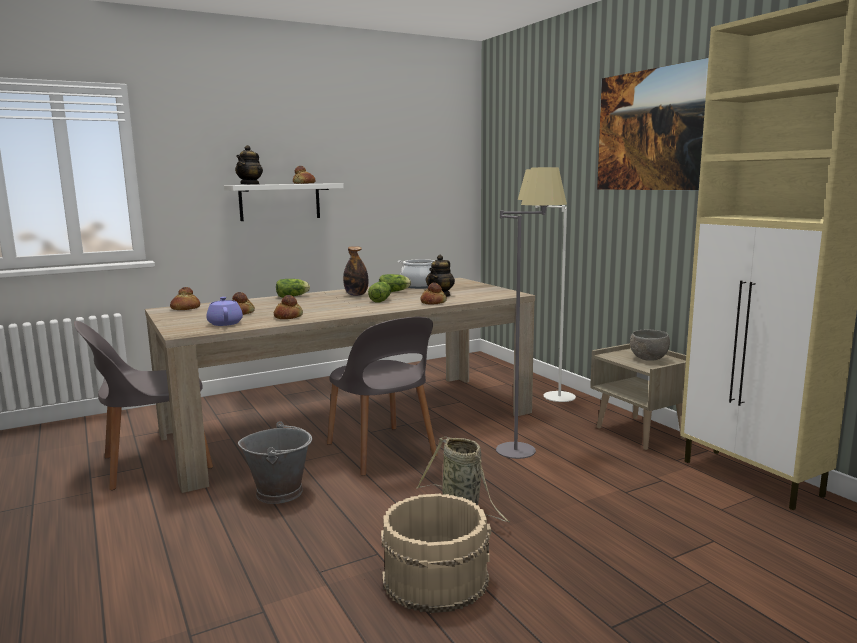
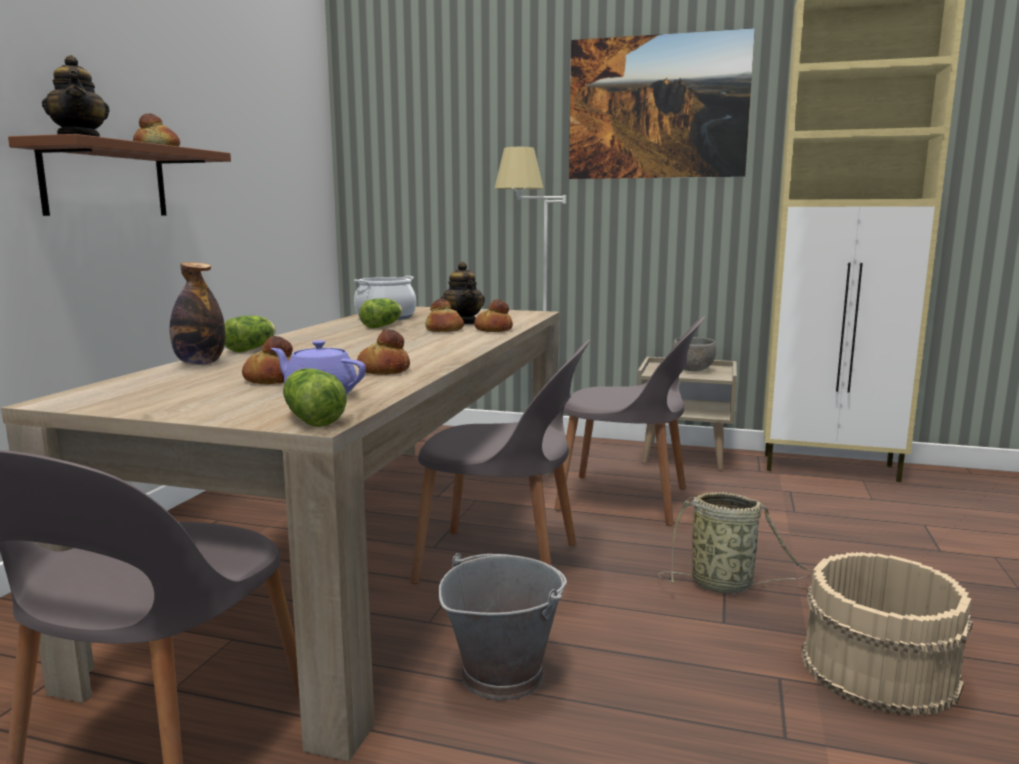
camera: 45 degrees left, 0 degrees up
(185, 308) = (112, 391): bread -> bread (445, 330)
(280, 202) = (105, 181): white shelf -> brown shelf
(356, 295) = (348, 335): bottle -> bottle (200, 363)
(381, 300) = (414, 335): lettuce -> lettuce (312, 418)
(526, 445) = (627, 500): grey floor lamp -> grey chair

